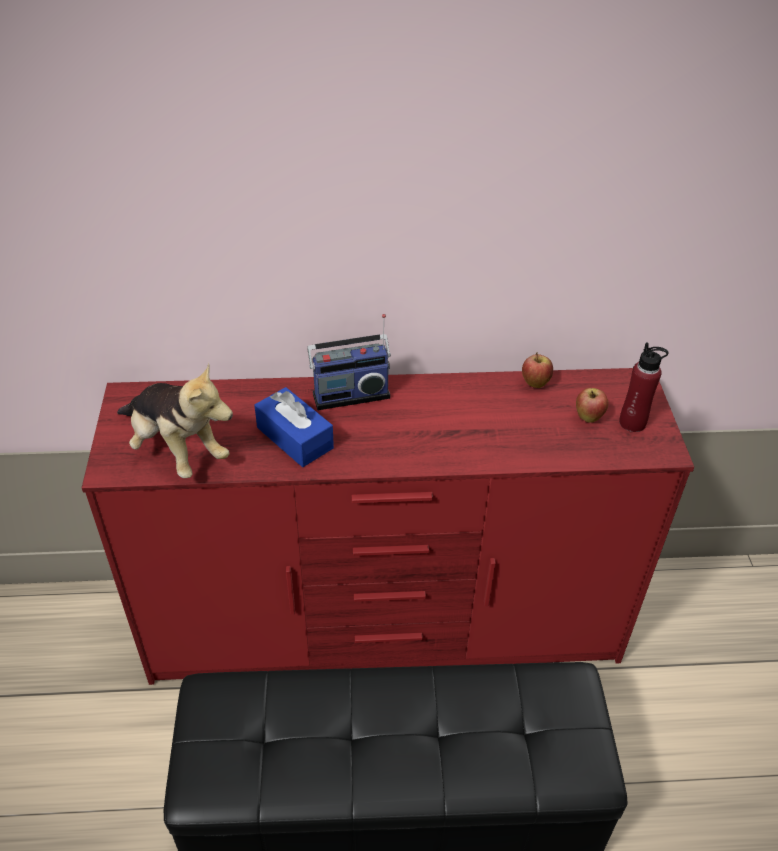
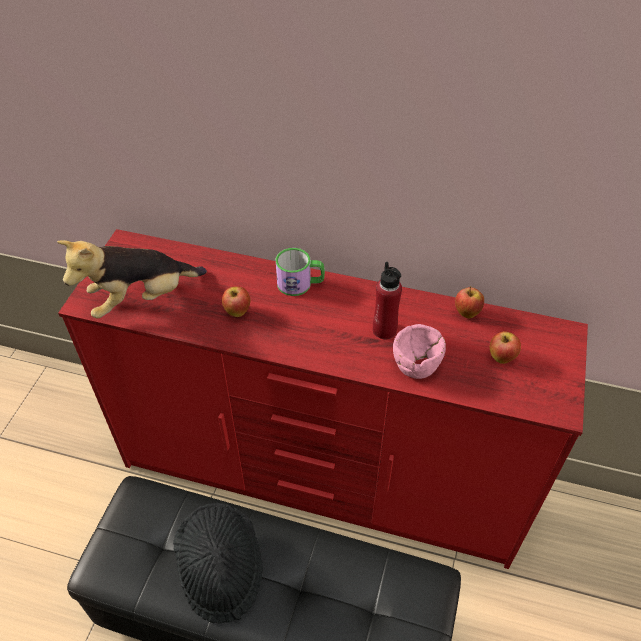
camera: 20 degrees right, 5 degrees up
(176, 450) = (141, 299): plush toy -> plush toy turned 90 degrees clockwise
(295, 438) = (237, 312): blue tissue box -> apple
(342, 741) = (221, 569): none -> black hat
(350, 393) = (300, 284): radio -> mug
(509, 444) = (416, 365): none -> pink bowl
(632, 423) = (541, 373): red bottle -> red bottle (384, 330)

